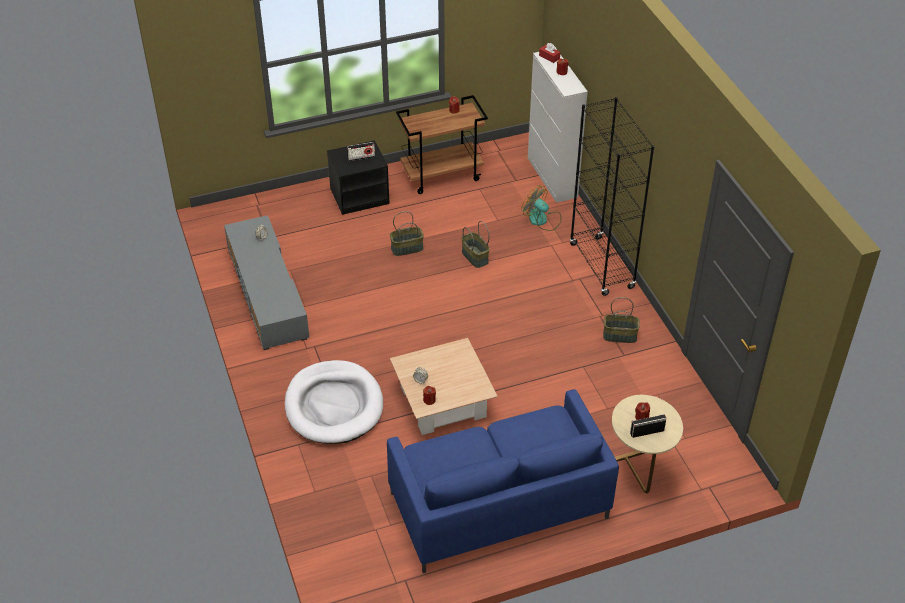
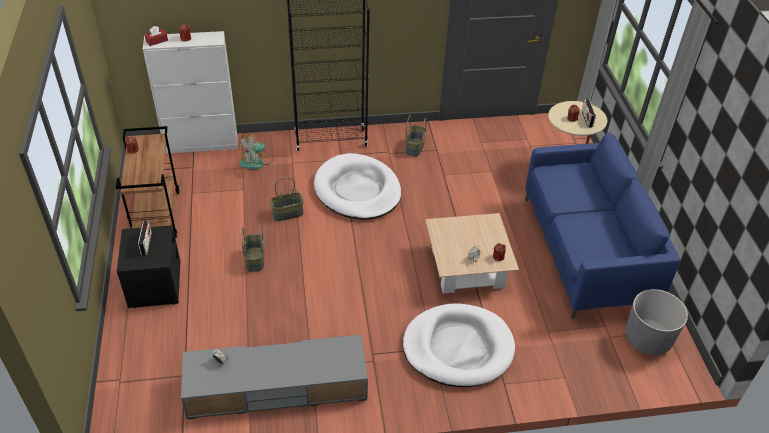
camera: 80 degrees left, 0 degrees up
(381, 564) = (647, 338): none -> grey planter
(528, 301) = (357, 190): none -> white dog bed

